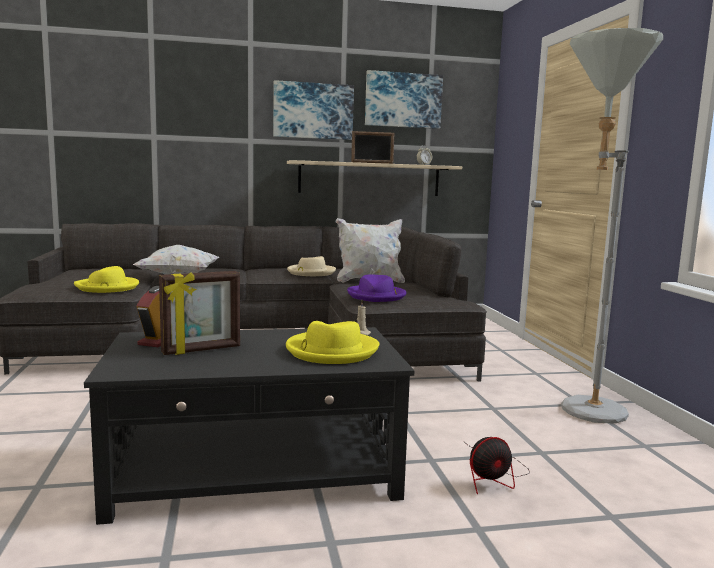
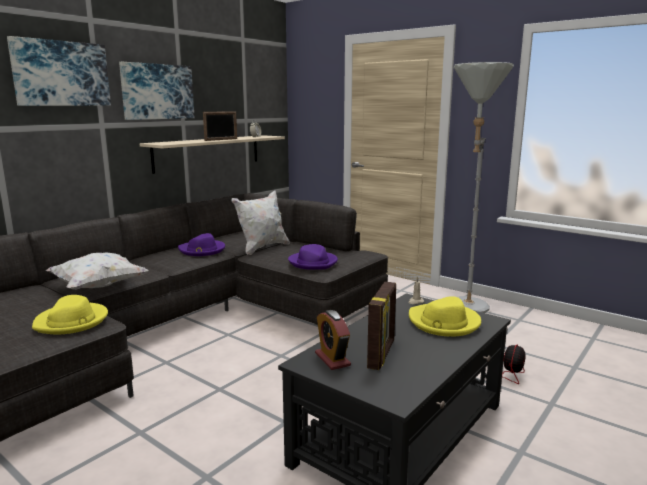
camera: 40 degrees left, 5 degrees up
(311, 272) = (202, 250): beige hat -> purple hat
(403, 100) = (226, 79): picture -> picture (61, 73)

